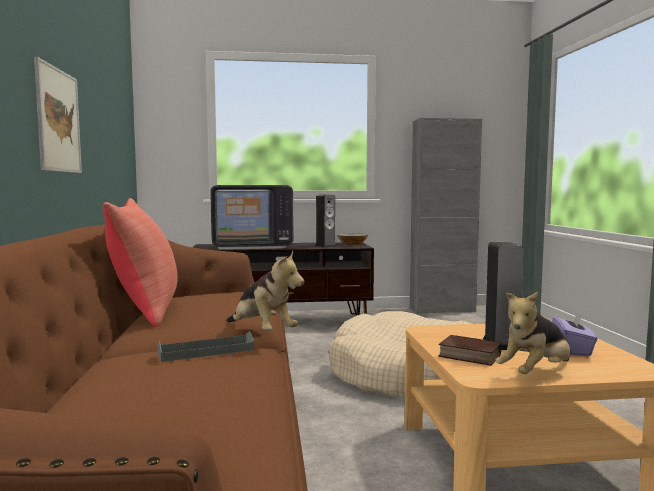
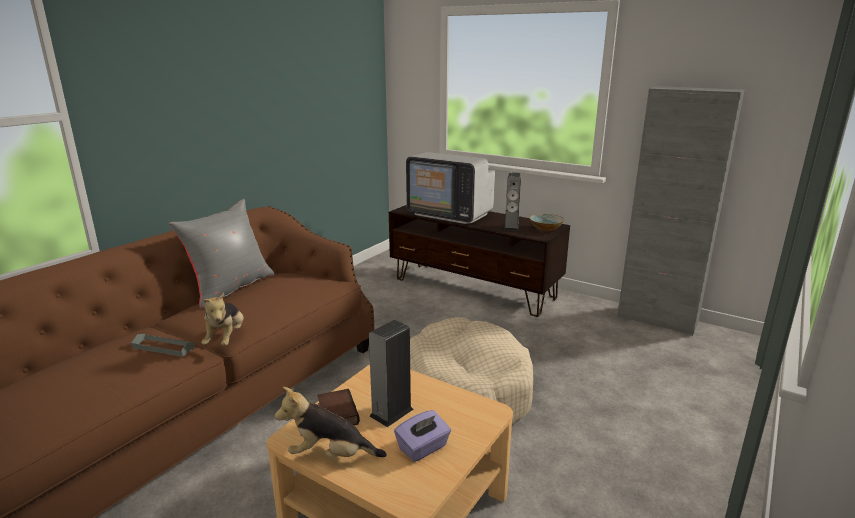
camera: 40 degrees right, 15 degrees up
(58, 120) = (235, 123): picture -> none
(145, 311) = (230, 288): red pillow -> grey pillow

